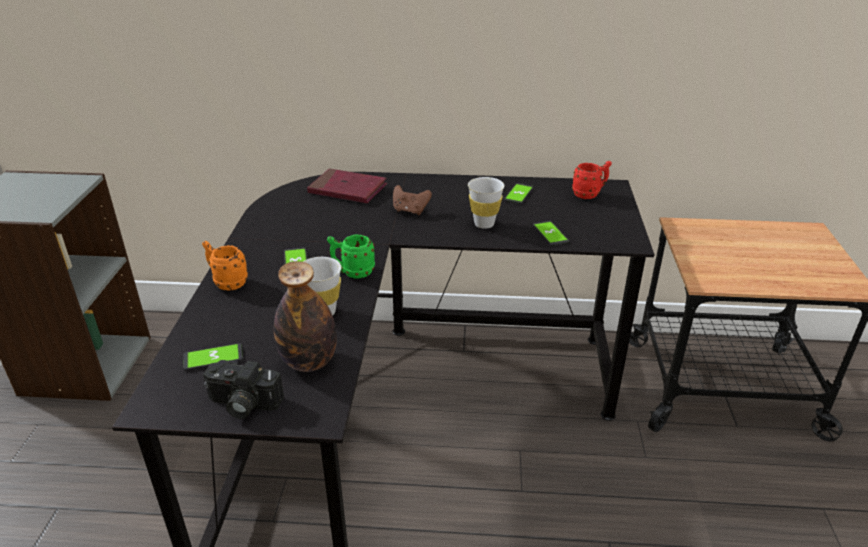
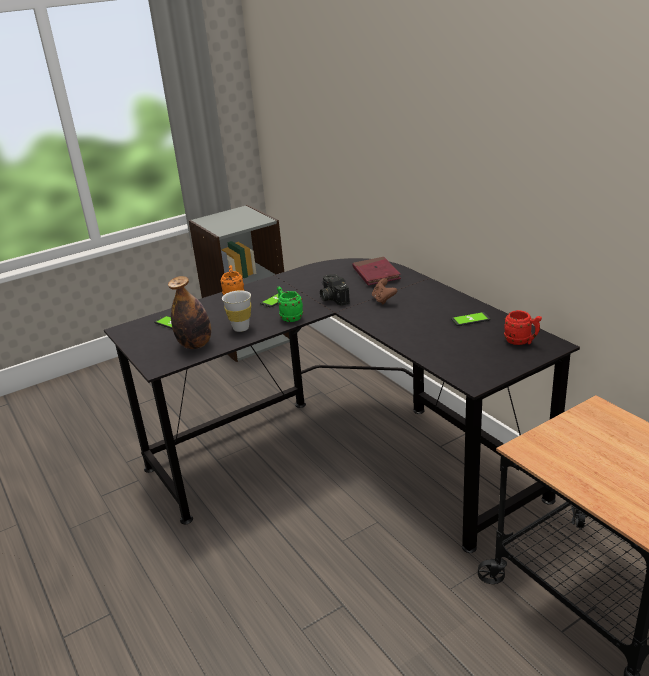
camera: 55 degrees right, 5 degrees down
(242, 404) = (146, 346): camera -> camera (332, 298)
(484, 224) = (407, 326): white cup -> none
(550, 234) = (433, 351): phone -> none

